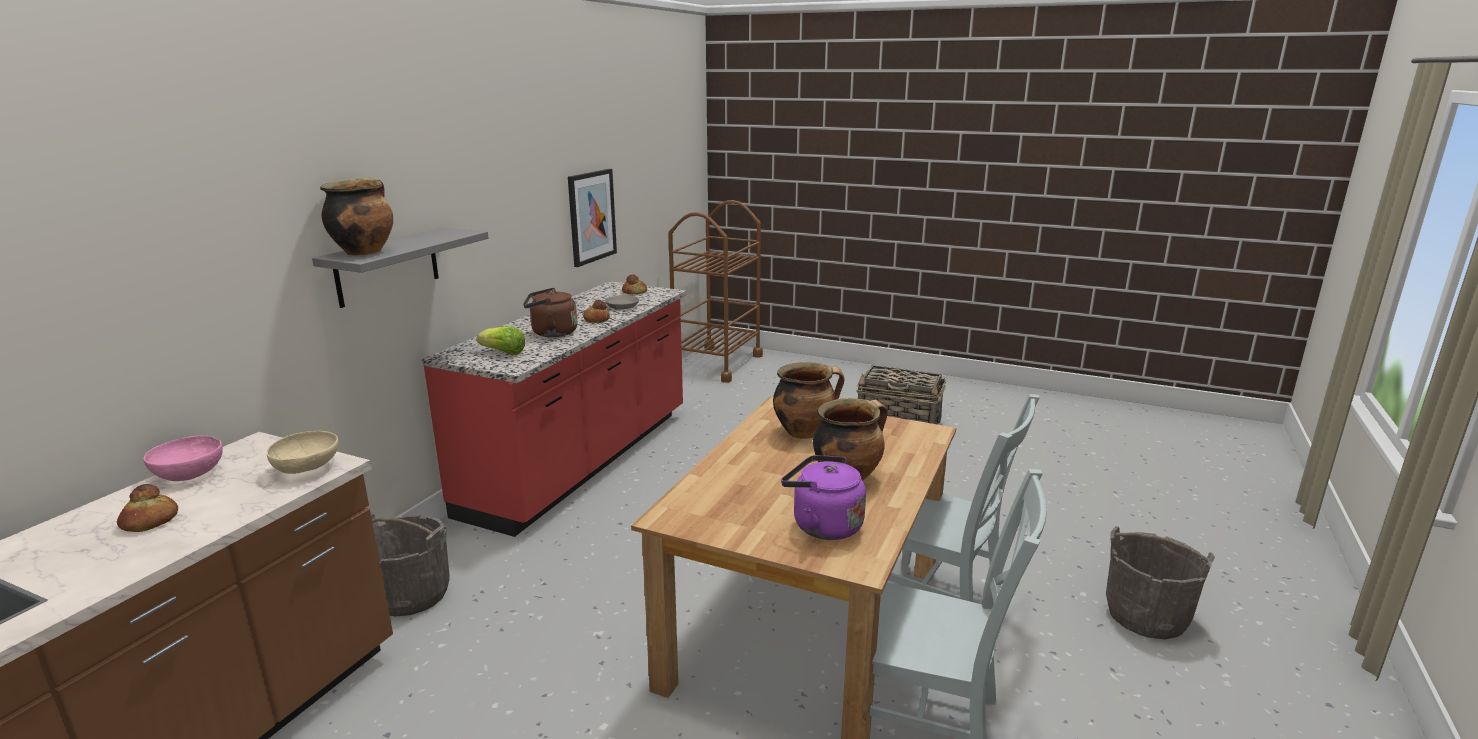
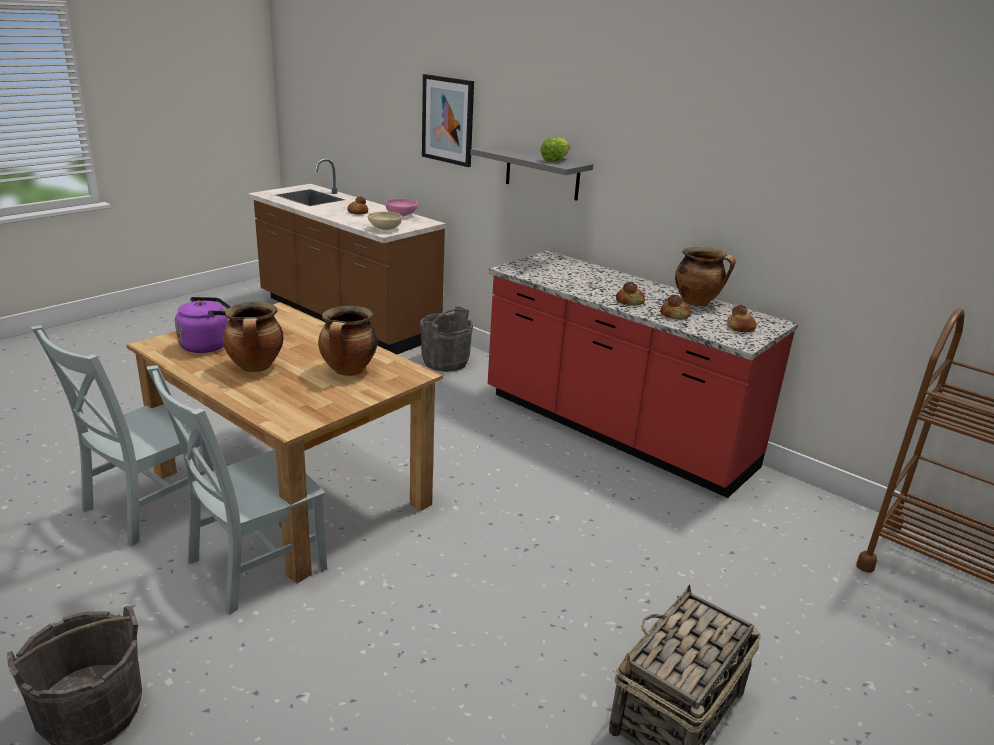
camera: 105 degrees right, 5 degrees up
(364, 252) = (506, 150): cooking pot -> cooking pot (697, 302)
(504, 353) = (545, 268): lettuce -> lettuce (555, 160)
(551, 333) = (591, 284): brown kettle -> none
(591, 216) = (793, 234): picture -> picture (448, 120)
(621, 307) = (674, 315): grey bowl -> bread

